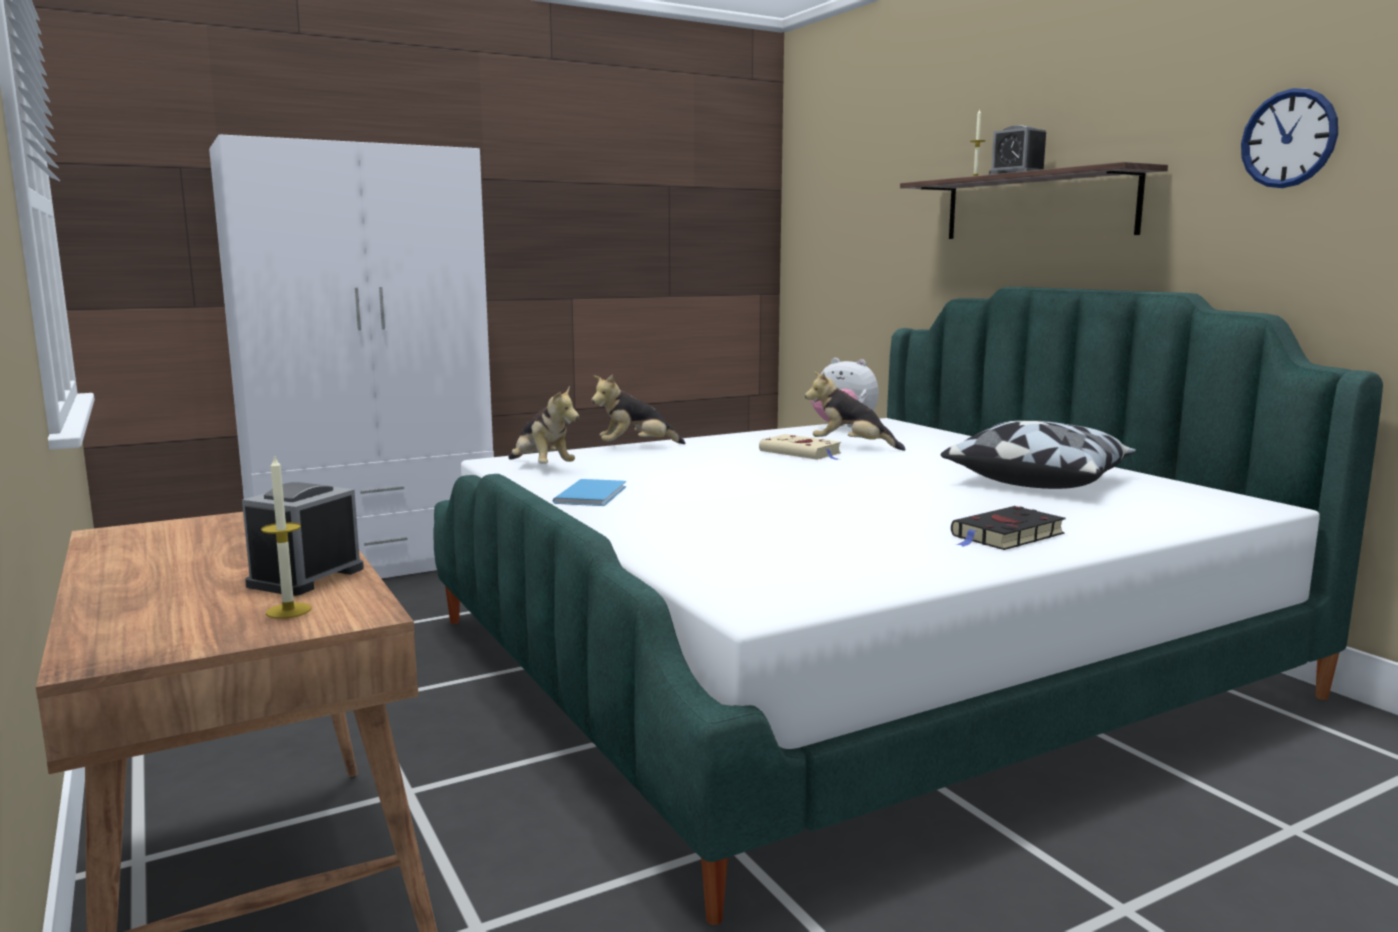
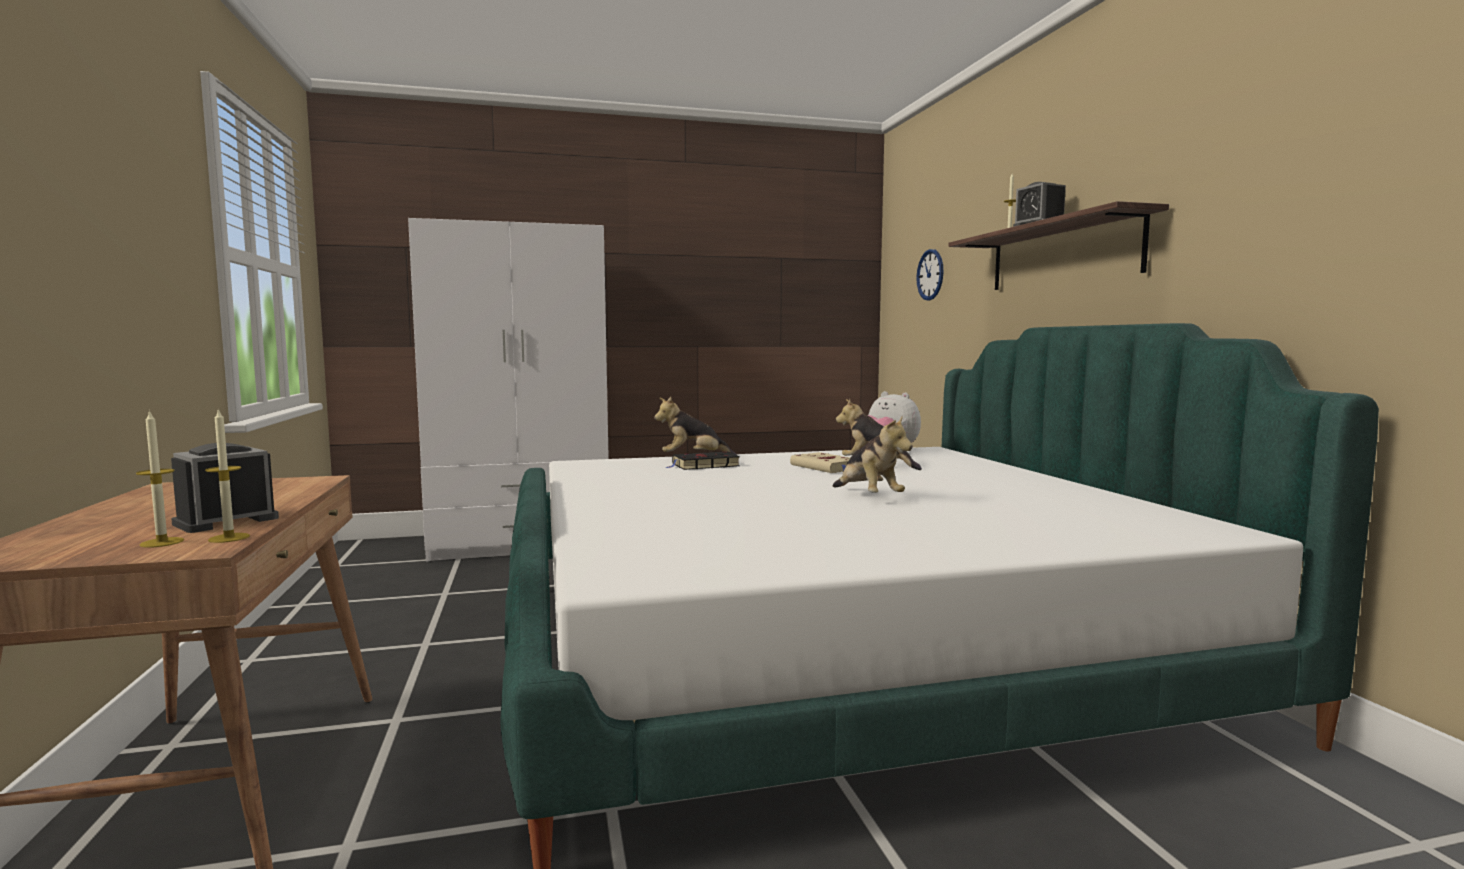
camera: 15 degrees right, 5 degrees down
(360, 598) = (229, 538): none -> candle
(541, 468) = (599, 468): plush toy -> plush toy (868, 497)
(594, 494) = (609, 488): blue book -> none
(1006, 536) = (924, 541): black book -> black book (703, 465)
(1038, 480) = (1018, 499): pillow -> none
(1288, 138) = (1278, 165): wall clock -> wall clock (930, 275)

